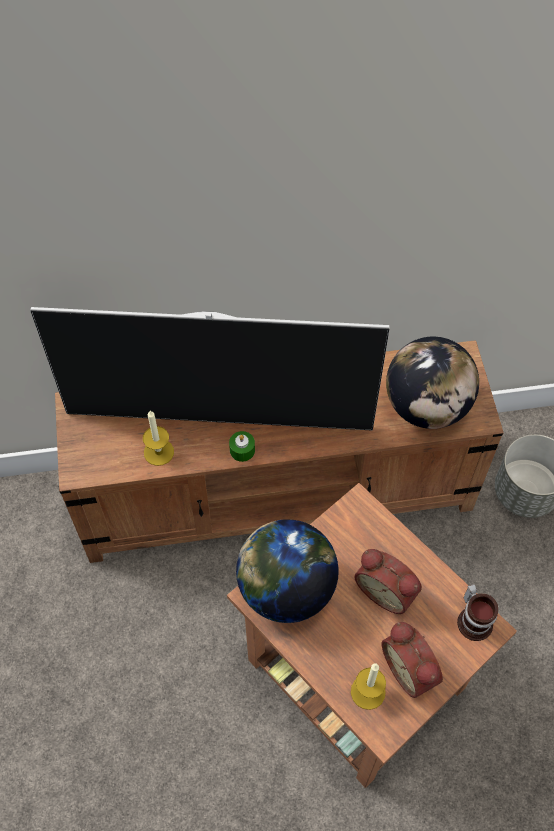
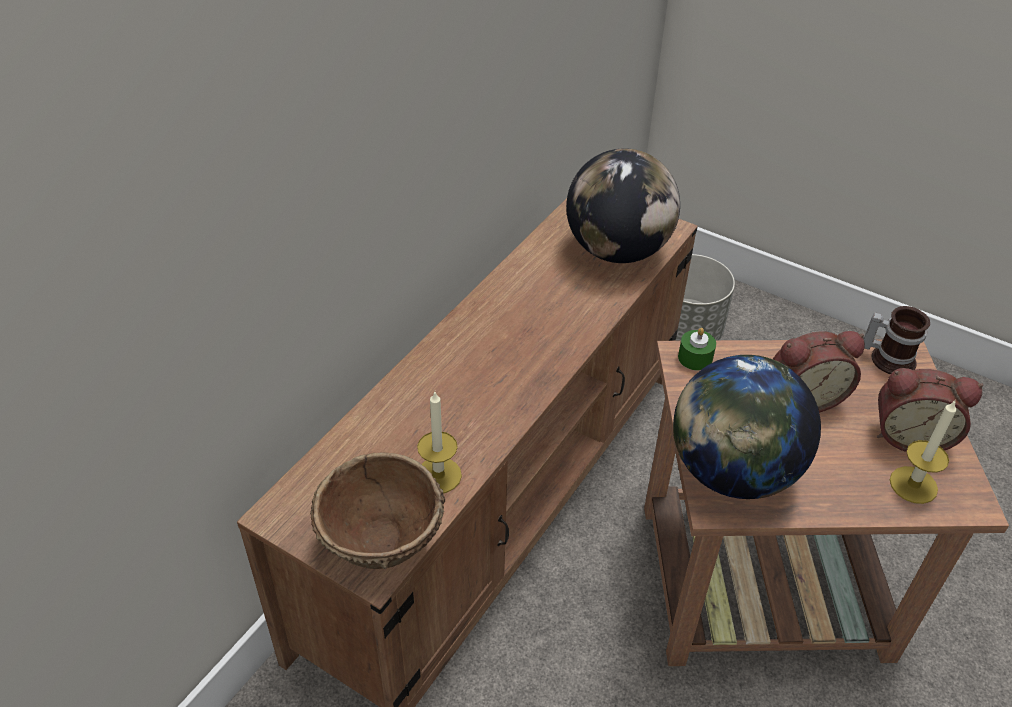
camera: 50 degrees left, 15 degrees down
(94, 463) = (383, 545): none -> brown bowl
(219, 419) = (458, 398): television -> none
(242, 450) = (517, 404): green candle -> green candle (695, 358)

